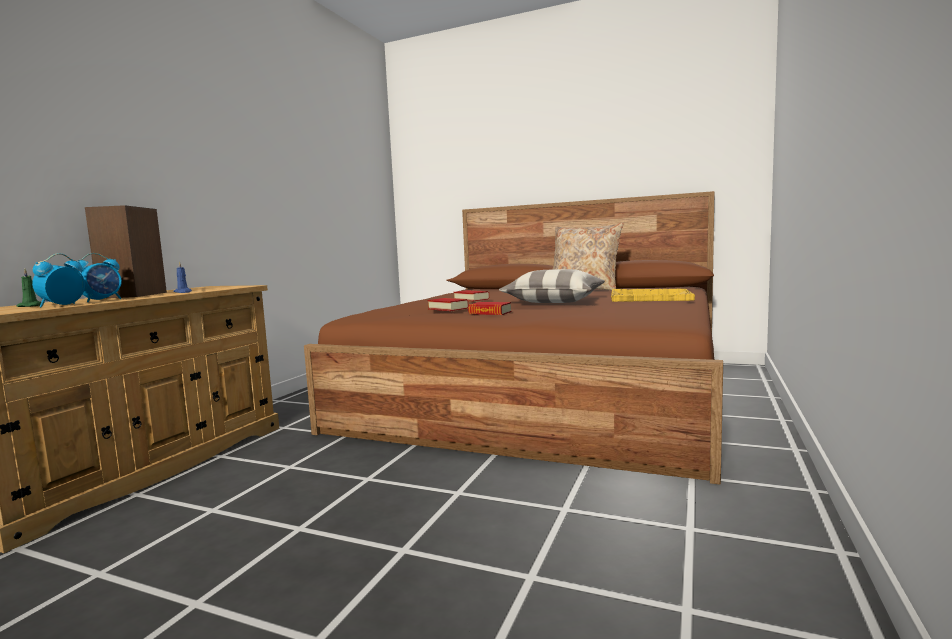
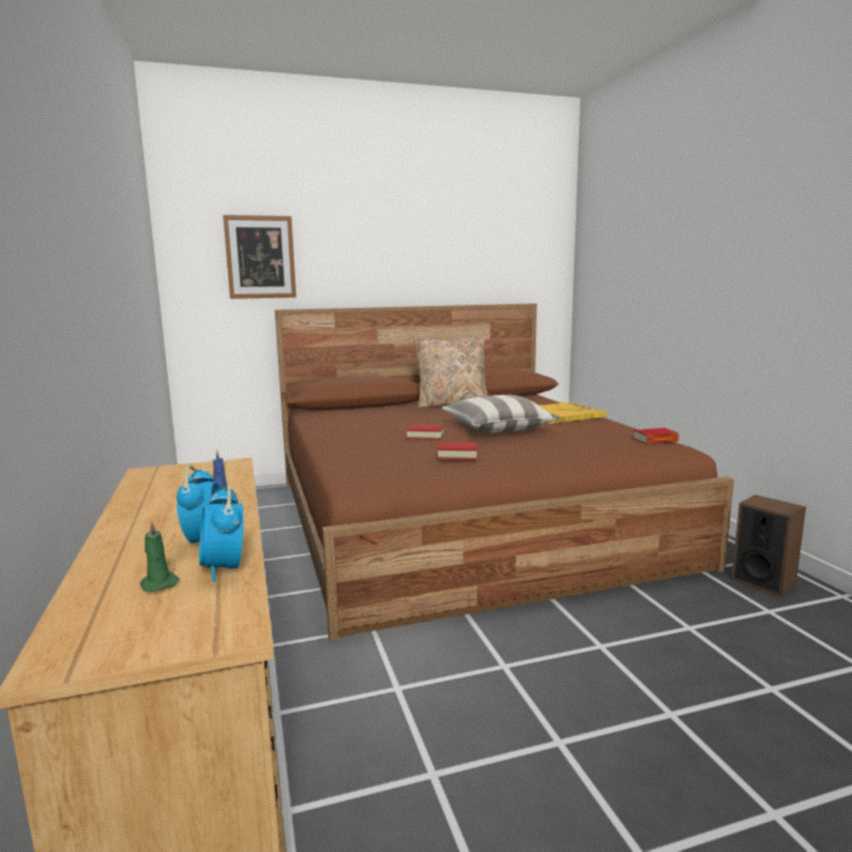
camera: 40 degrees left, 5 degrees up
(134, 295) = (164, 517): speaker -> speaker (763, 581)
(457, 169) = (260, 257): none -> picture
(490, 313) = (507, 455): book -> book (655, 440)

